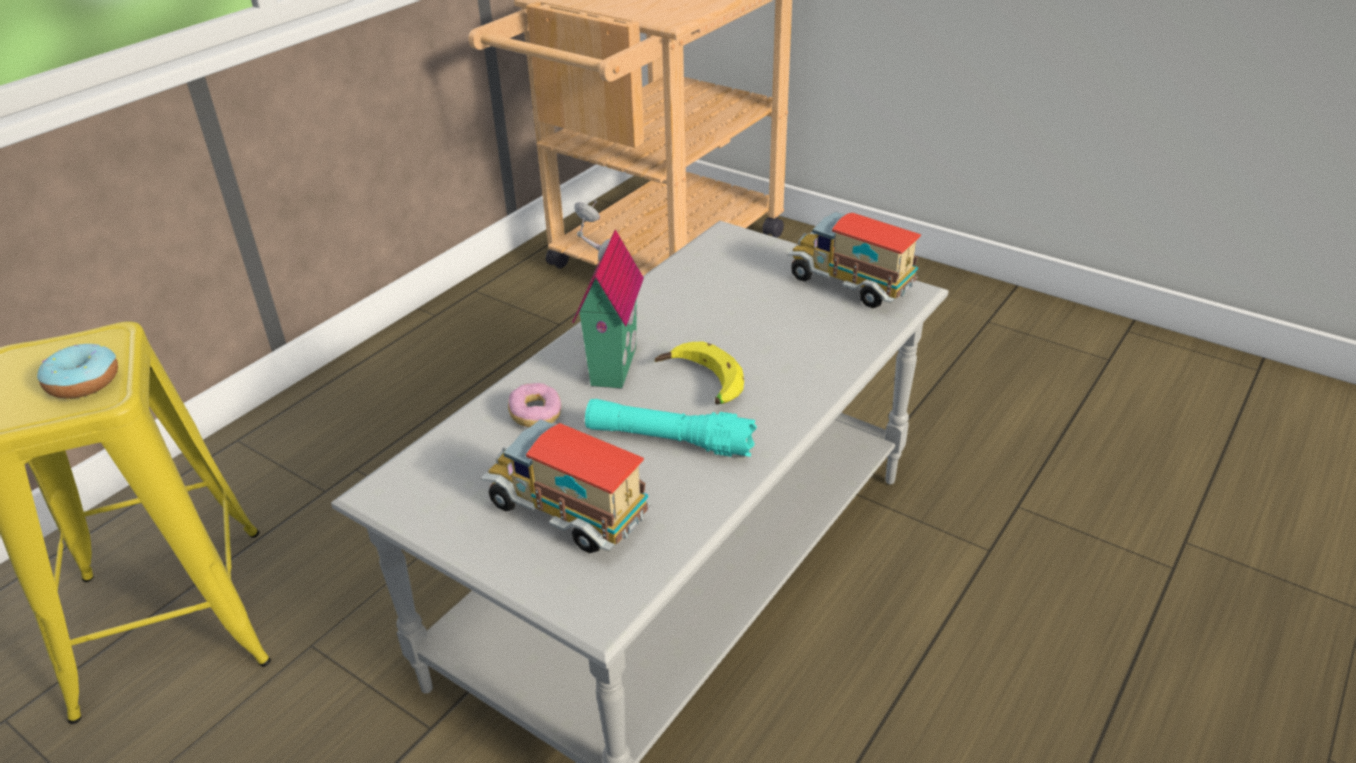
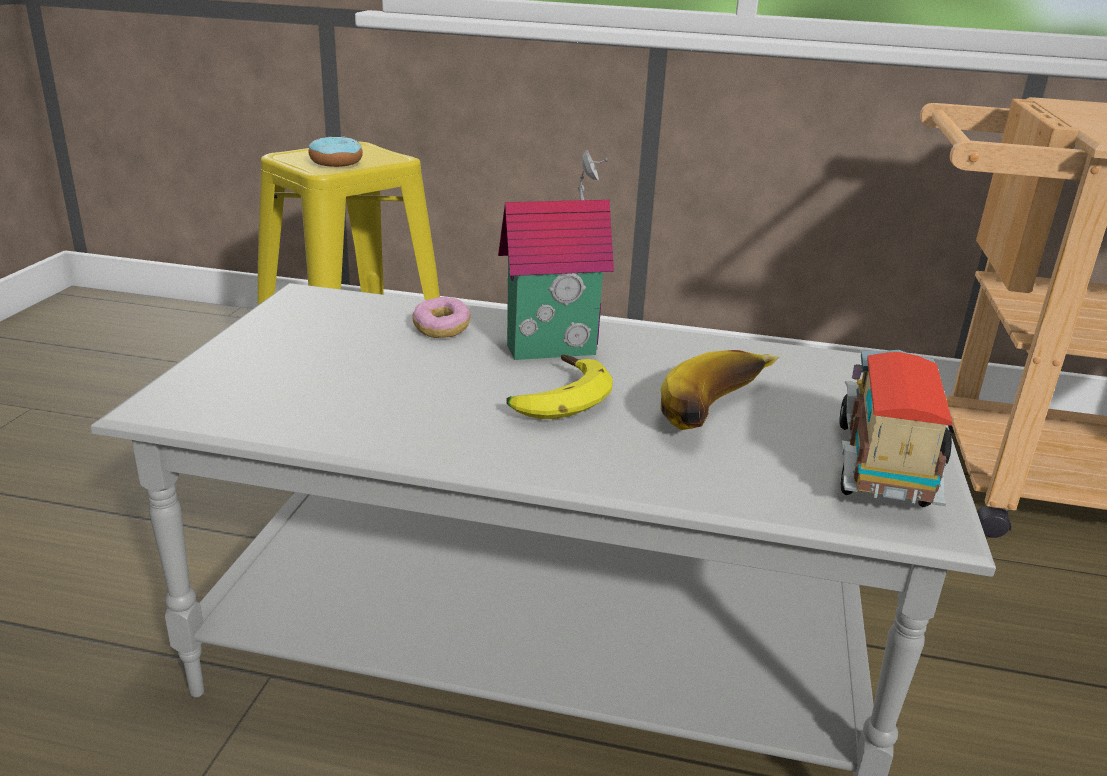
camera: 65 degrees right, 10 degrees down
(568, 514) = (296, 369): toy truck -> none
(669, 440) = (438, 397): turquoise flashlight -> none
(758, 319) = (723, 414): none -> banana

